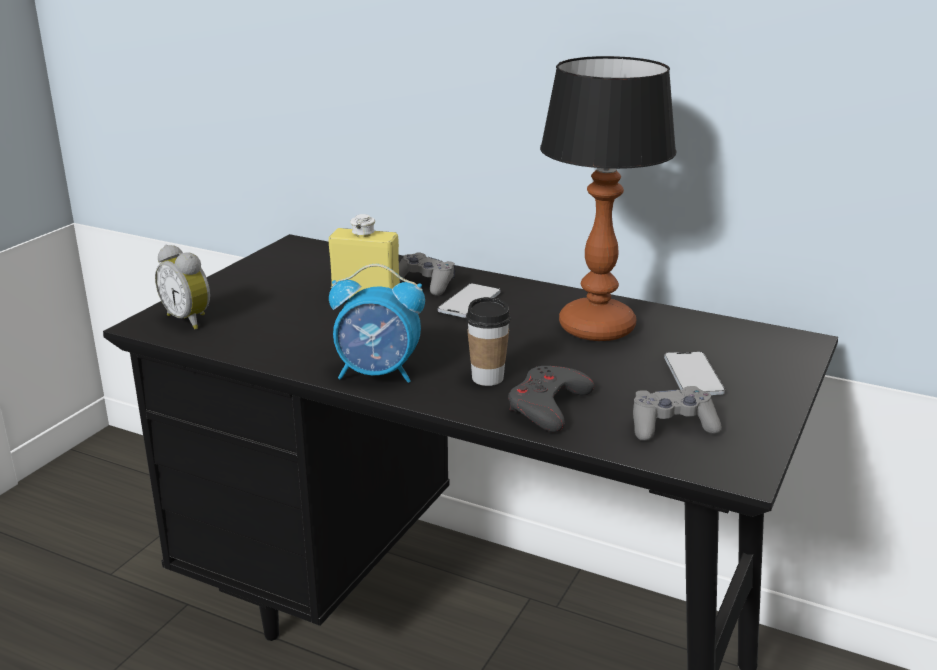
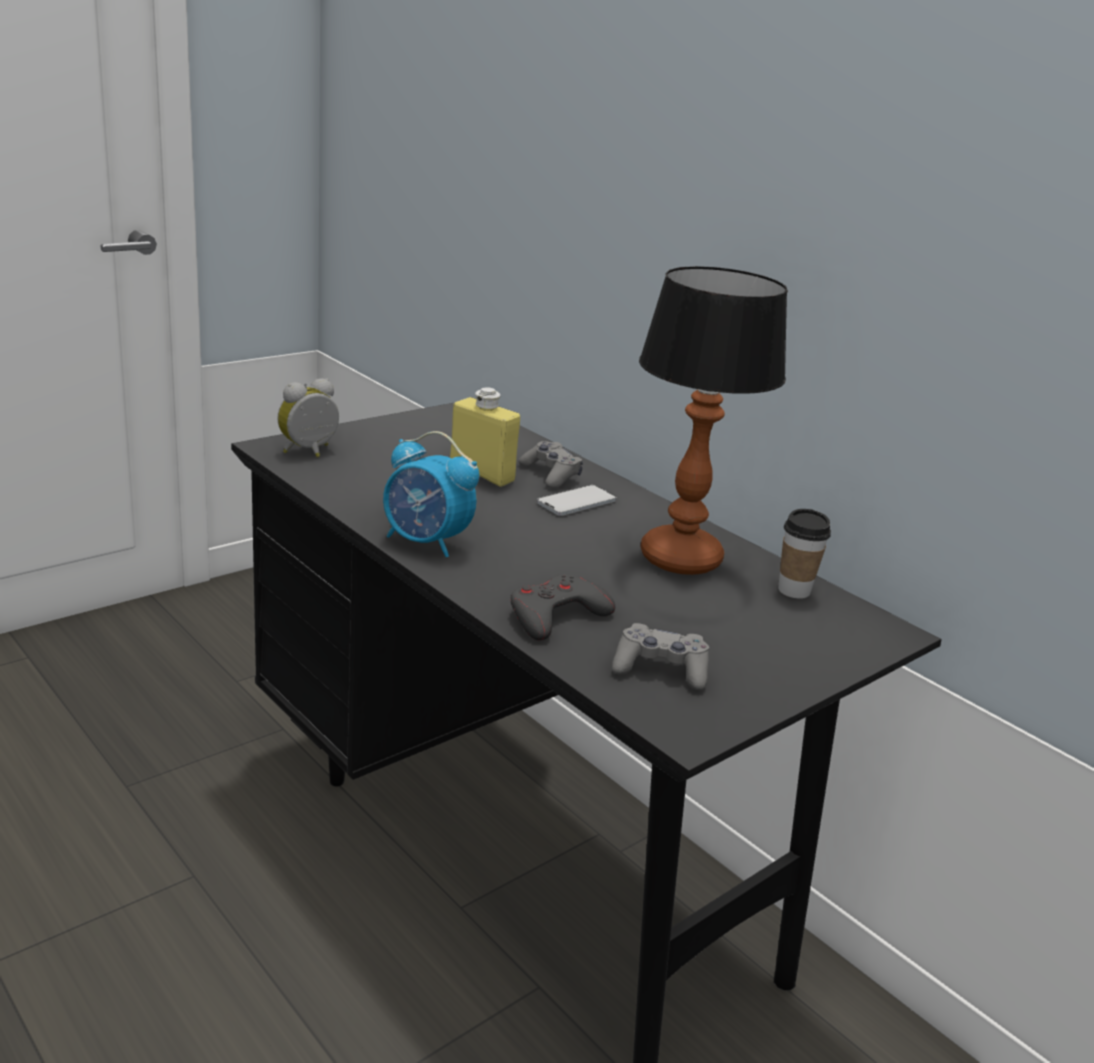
camera: 20 degrees right, 0 degrees up
(190, 319) = (310, 452): alarm clock -> alarm clock turned 75 degrees clockwise
(487, 378) = (523, 574): cup -> cup (794, 590)
(693, 375) = (734, 630): phone -> none

